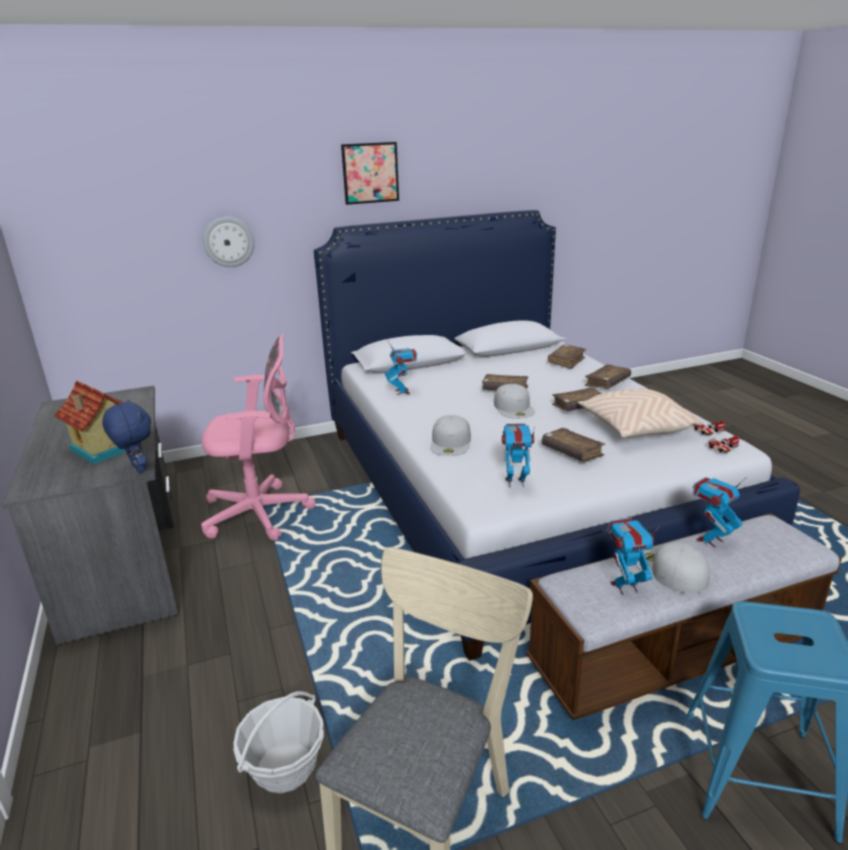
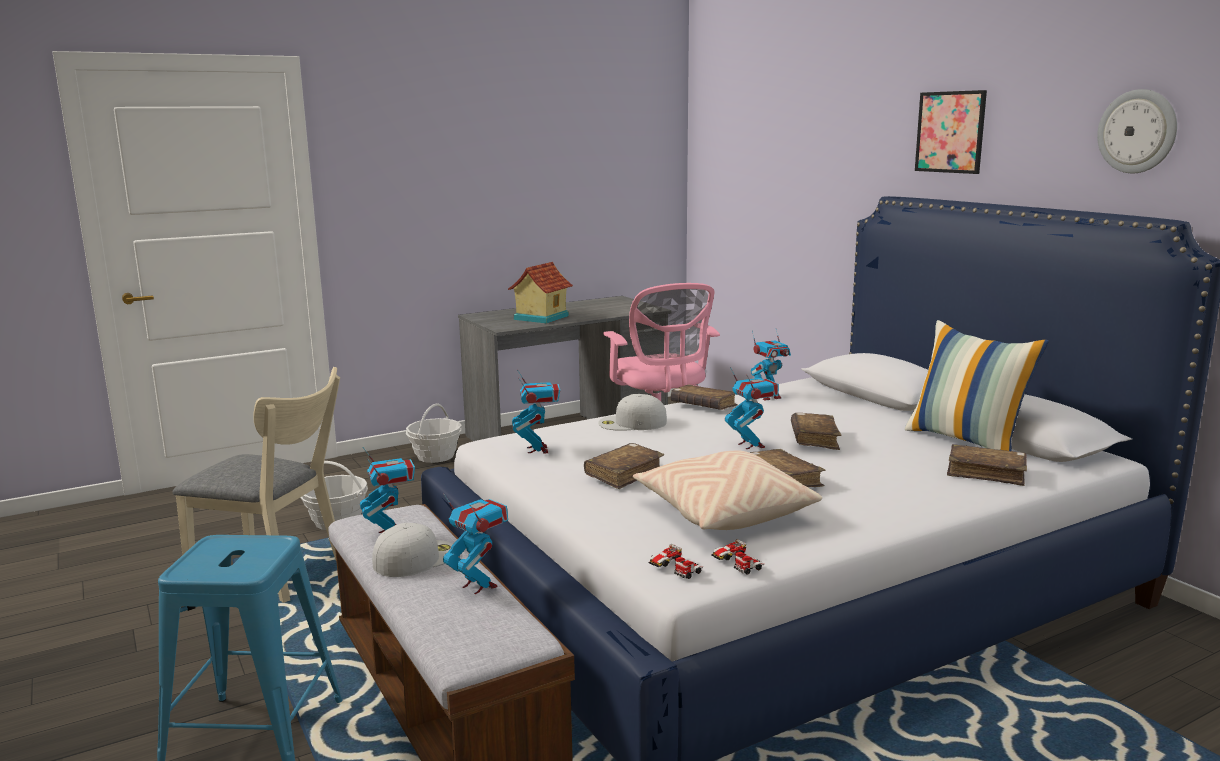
camera: 80 degrees right, 10 degrees down
(110, 674) = (435, 456): none -> basket
(137, 469) = (506, 328): blue plush toy -> none
(228, 242) = (808, 197): wall clock -> wall clock (1137, 131)
(513, 357) = (967, 441): none -> pillow
(514, 407) = (751, 445): white cap -> toy robot
(607, 383) = (905, 499): brown book -> brown book (703, 406)

